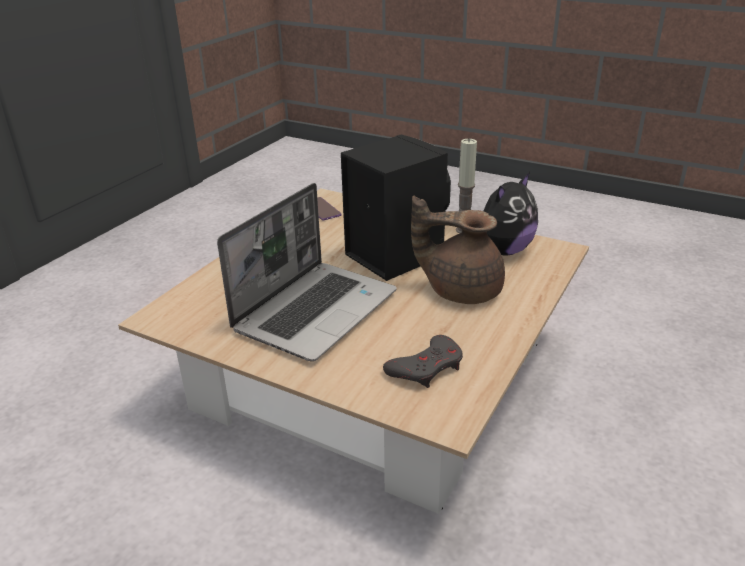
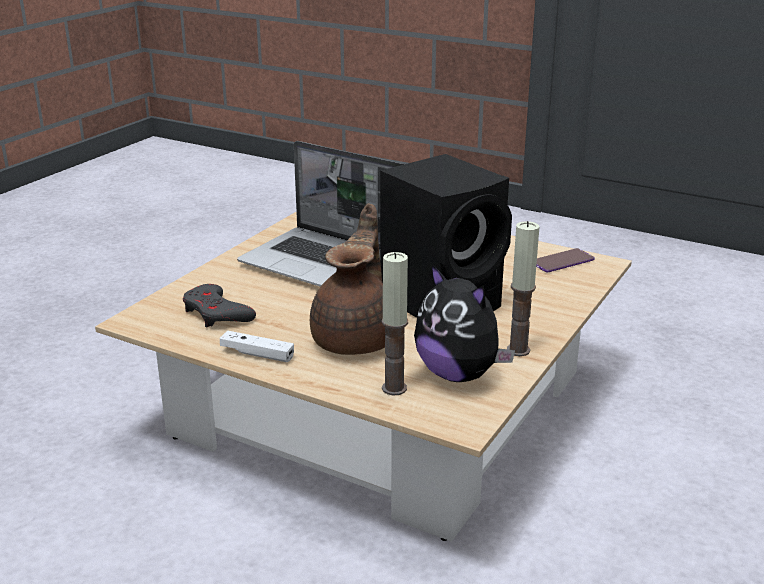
camera: 90 degrees right, 5 degrees down
(499, 336) = (257, 354): none -> white game controller
(530, 273) = (394, 388): none -> candle

